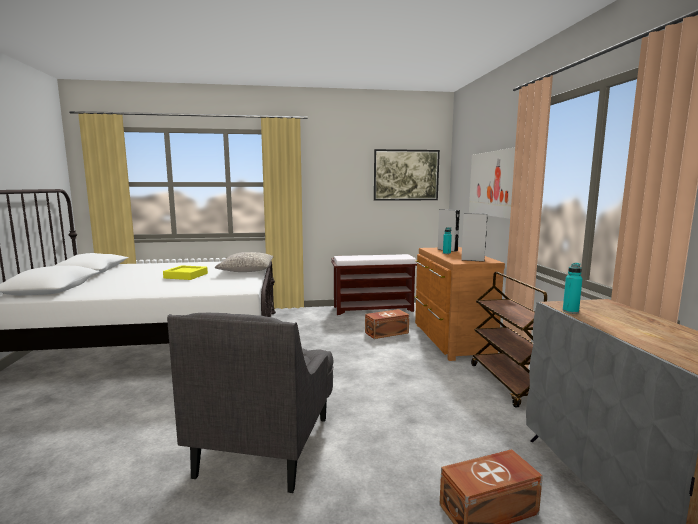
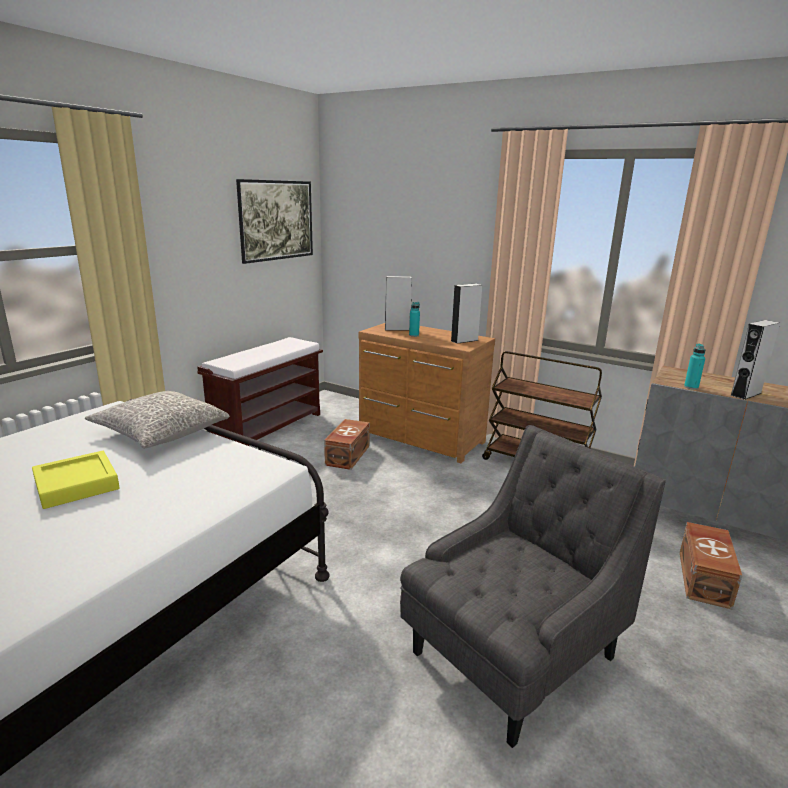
camera: 50 degrees left, 10 degrees up
(266, 444) = (512, 657): grey armchair -> grey armchair turned 90 degrees counterclockwise
(494, 183) = (435, 239): picture -> none
(621, 328) = (746, 394): none -> grey speaker

